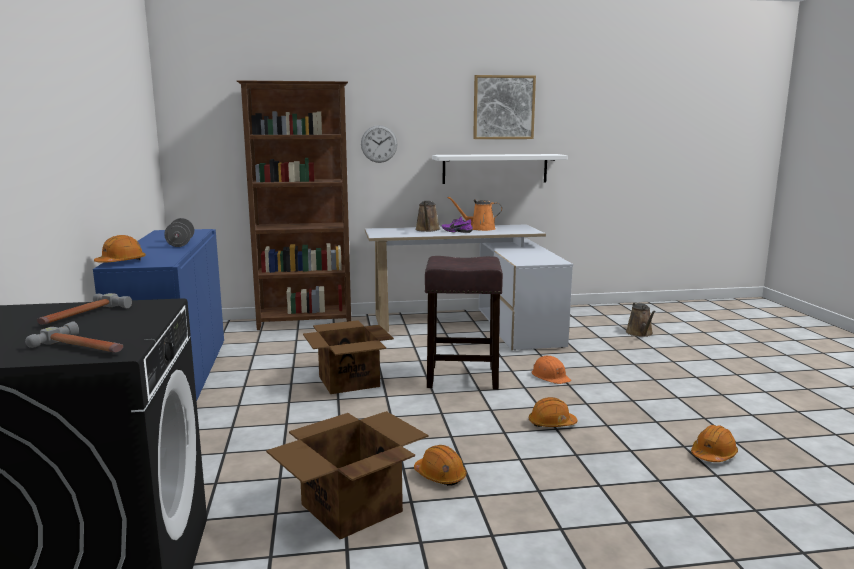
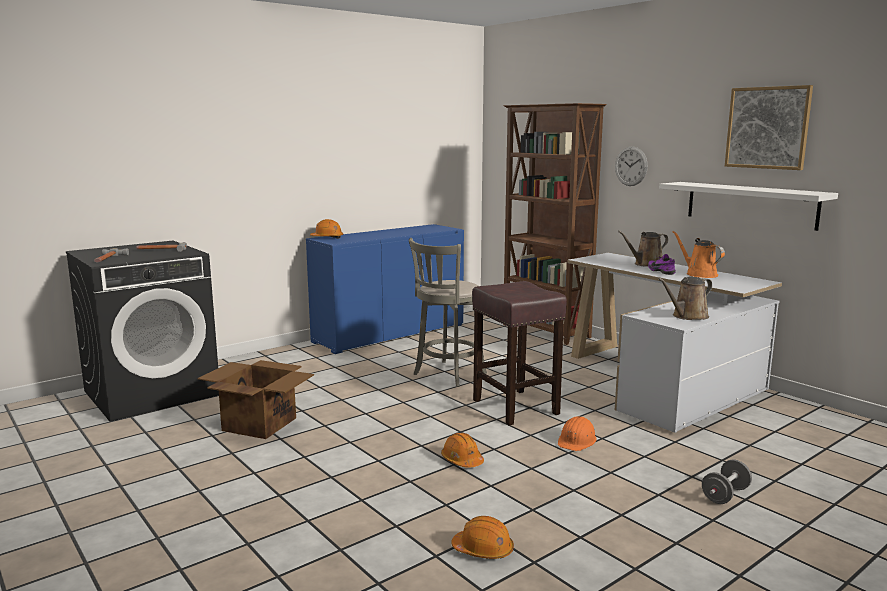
camera: 60 degrees right, 0 degrees up
(180, 244) = (397, 234): grey dumbbell -> grey dumbbell (725, 495)
(348, 382) = (447, 374): cardboard box -> grey stool
(440, 476) = (324, 439): orange hard hat -> none
(640, 333) = (816, 466): brown watering can -> brown watering can (687, 316)

